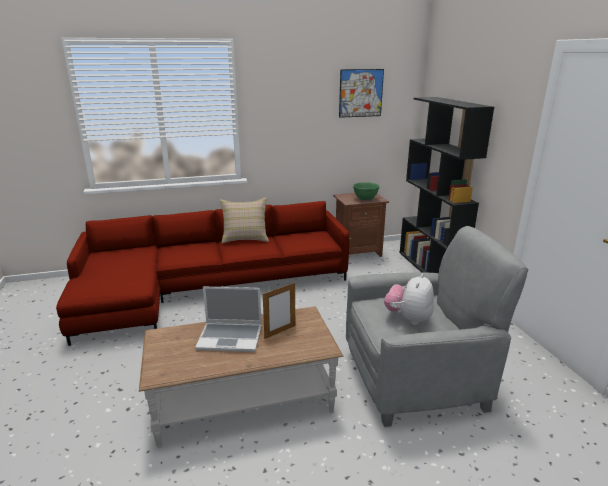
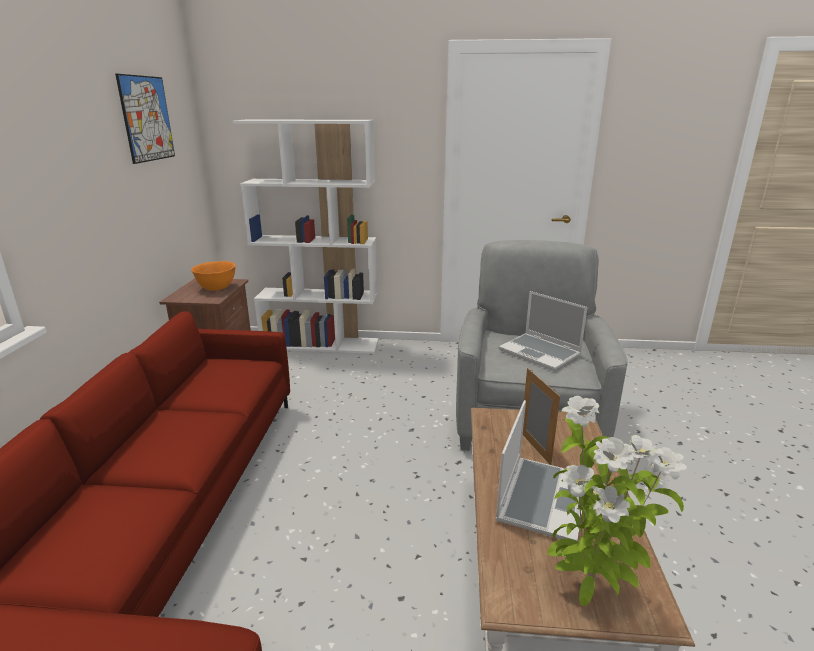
camera: 70 degrees left, 0 degrees up
(164, 355) = (588, 593): none -> potted plant
(245, 238) = (132, 437): beige pillow -> none
(365, 199) = (217, 288): green bowl -> orange bowl
(408, 318) = (541, 353): plush toy -> laptop
(430, 269) = (321, 344): black bookcase -> white bookcase

